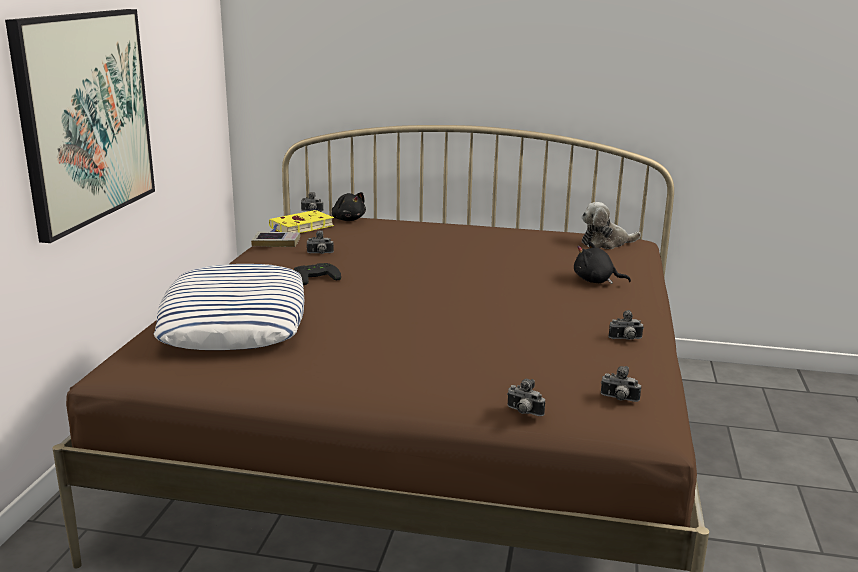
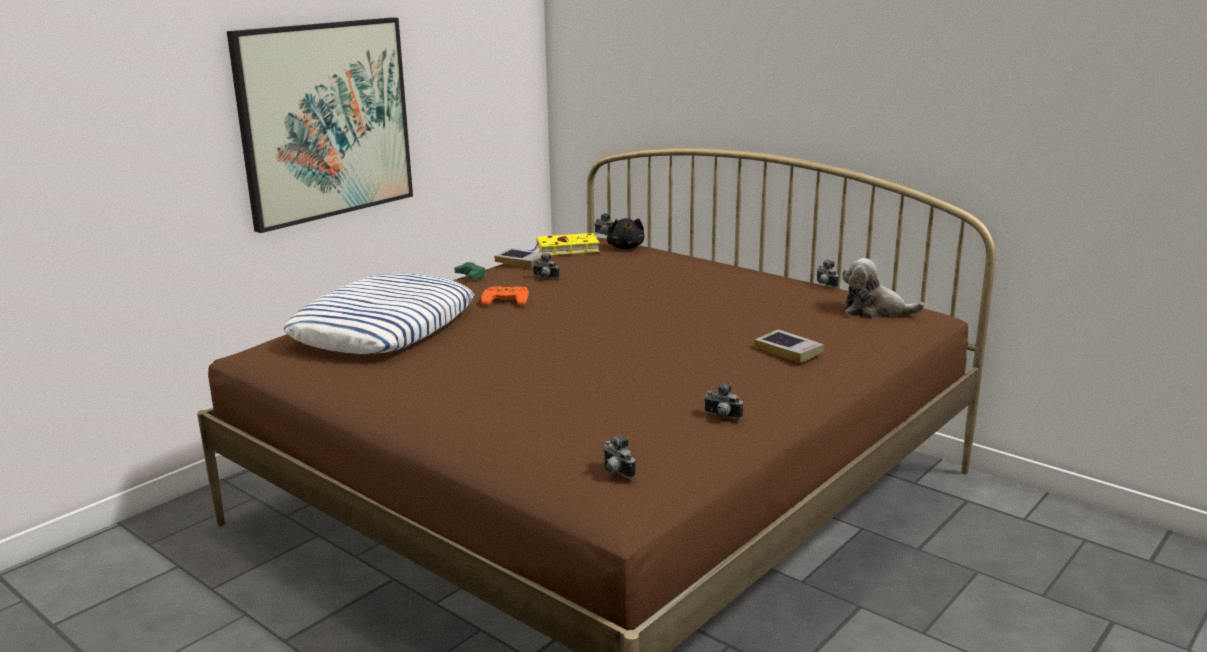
camera: 30 degrees right, 0 degrees up
(247, 261) = (471, 276): none -> green game controller
(315, 276) = (507, 299): black game controller -> orange game controller
(523, 412) = (506, 462): camera -> camera (824, 285)
(596, 281) = (788, 350): black plush toy -> book

